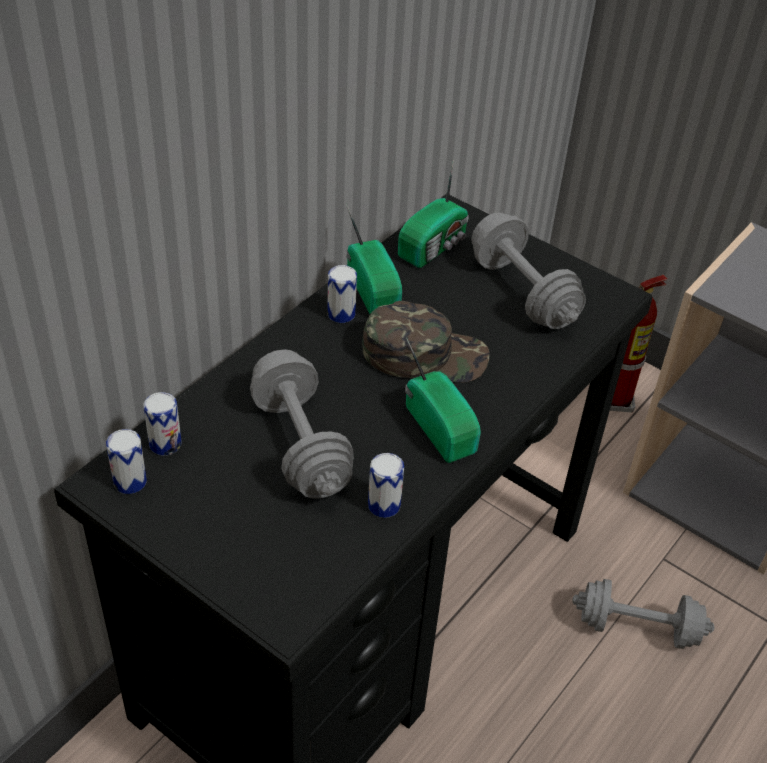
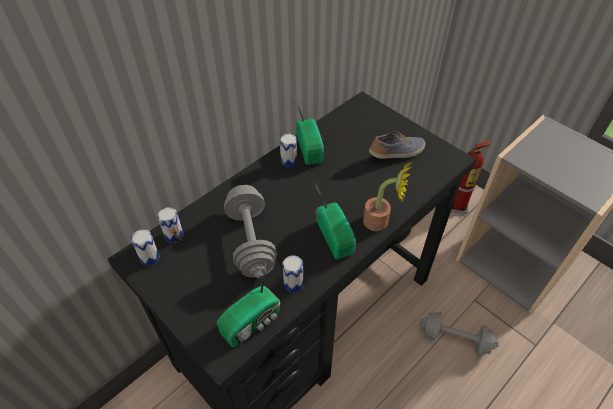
camera: 10 degrees right, 5 degrees up
(425, 353) = (333, 188): green cap -> none
(434, 246) = (349, 122): radio -> radio (253, 322)
(512, 402) = (381, 222): none -> potted plant
(522, 292) = (397, 153): grey dumbbell -> shoe

